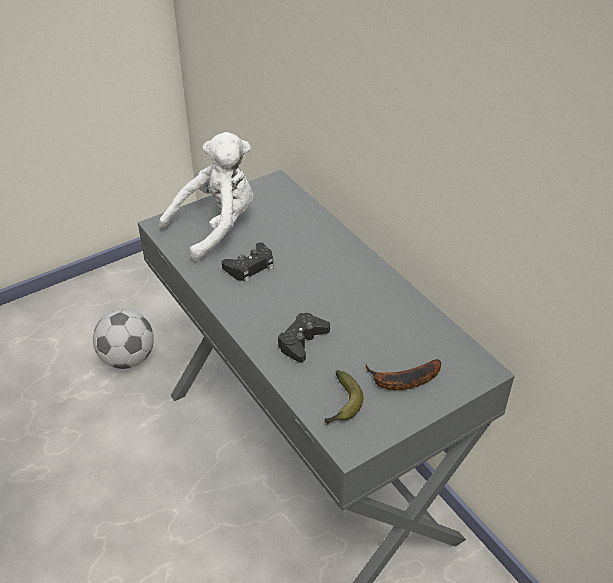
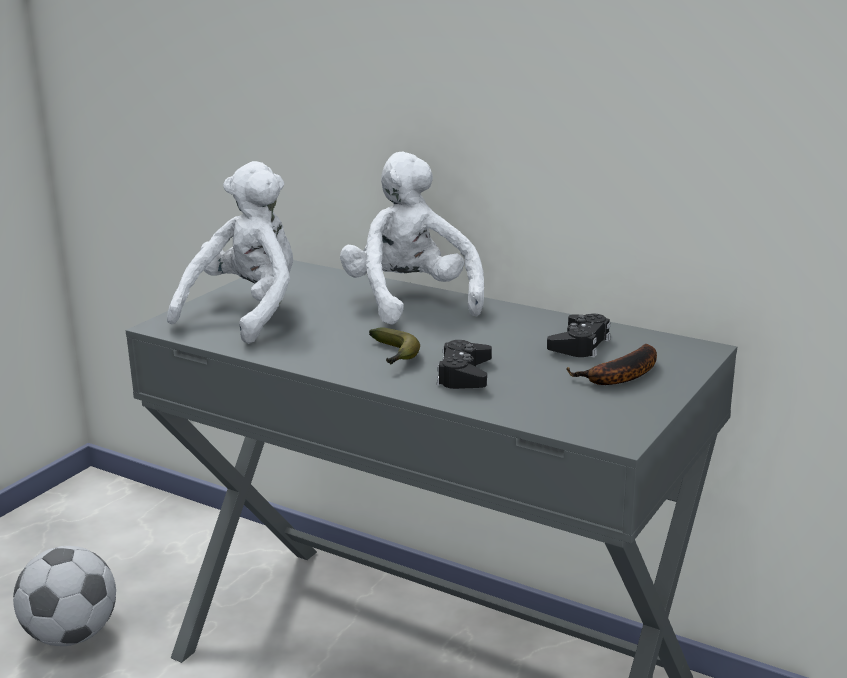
camera: 25 degrees left, 20 degrees down
(250, 267) = (329, 334): black game controller -> black game controller (580, 344)
(326, 246) = (410, 301): none -> white plush toy
(342, 405) = (571, 410): banana -> banana (394, 356)

